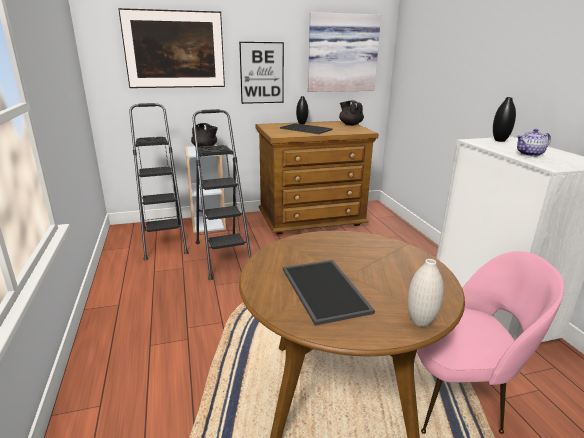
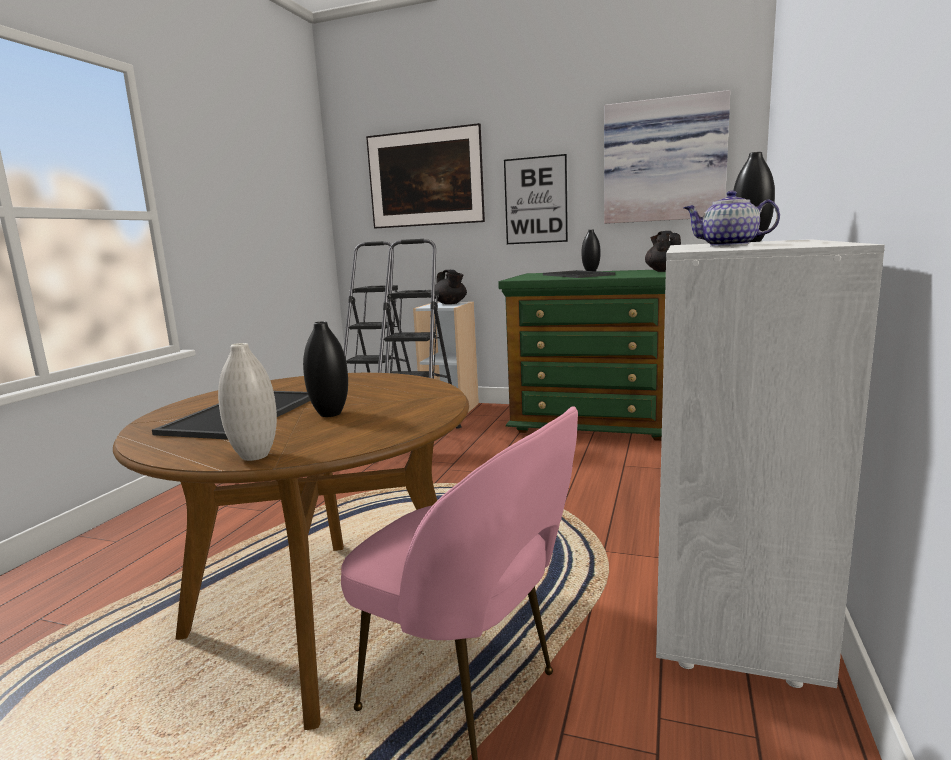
camera: 35 degrees right, 10 degrees down
(311, 219) = (594, 423): brown dresser -> green dresser
(377, 276) = (330, 414): none -> black vase

